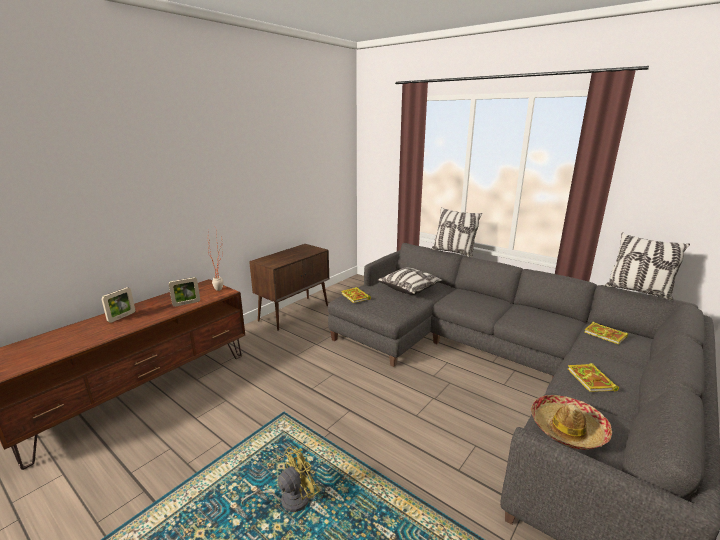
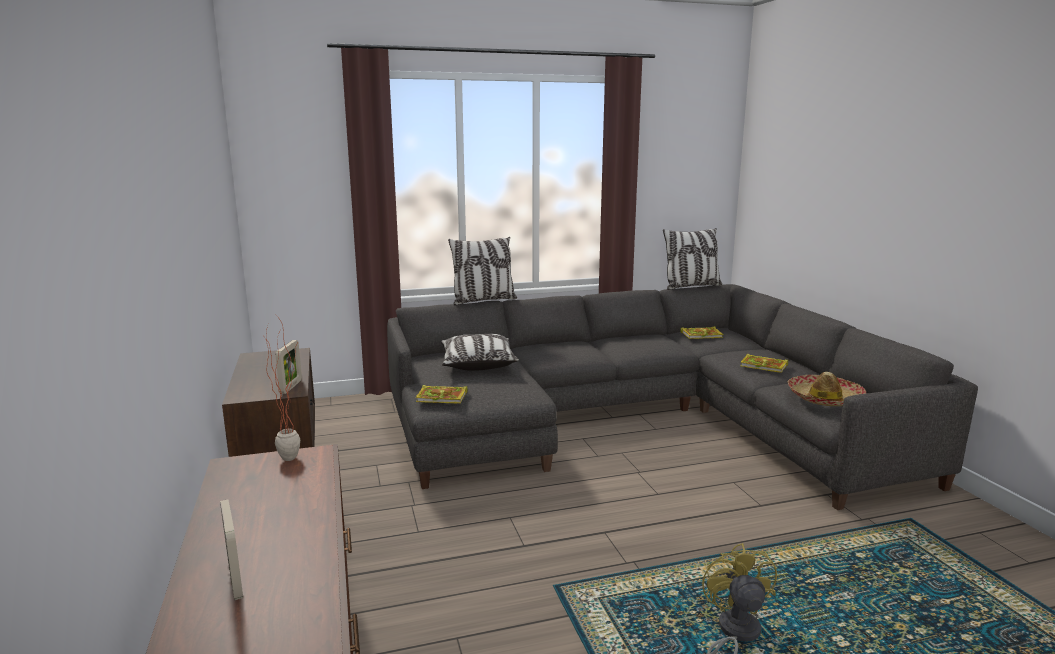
camera: 55 degrees left, 5 degrees down
(186, 303) = (298, 498): picture frame -> picture frame (291, 387)

